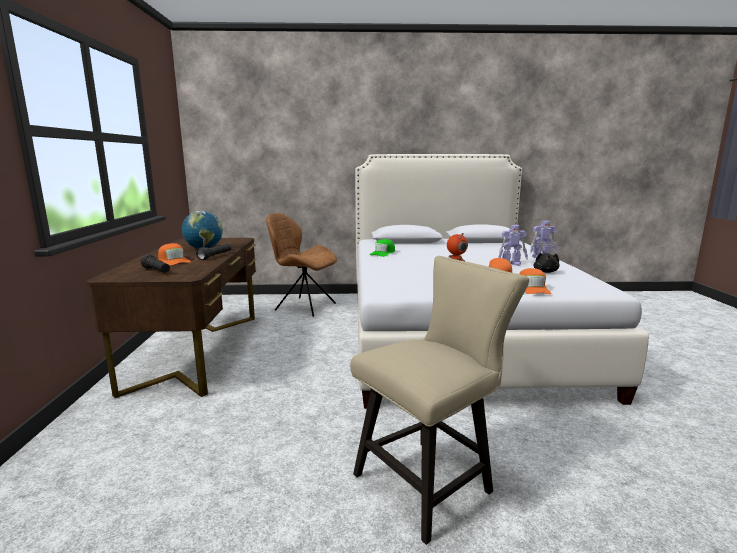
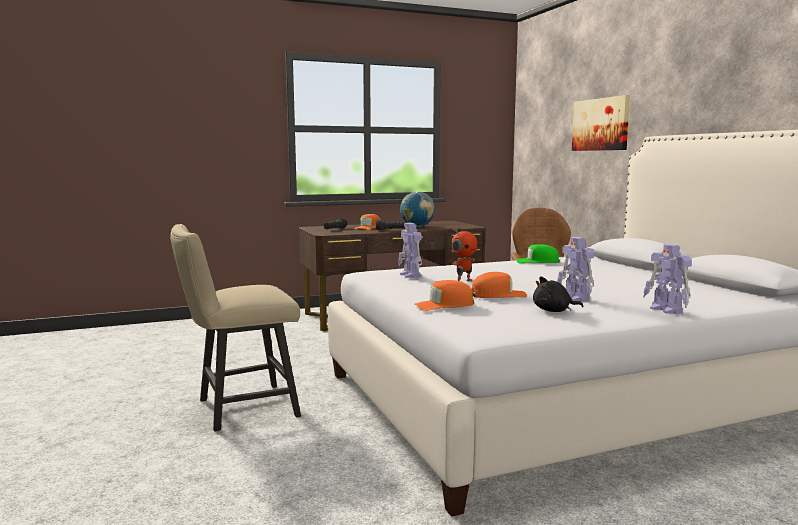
camera: 70 degrees right, 5 degrees down
(310, 142) = (600, 124): none -> picture
(423, 282) = (410, 275): none -> toy robot
(430, 480) = (239, 409): beige chair -> beige chair turned 120 degrees clockwise

